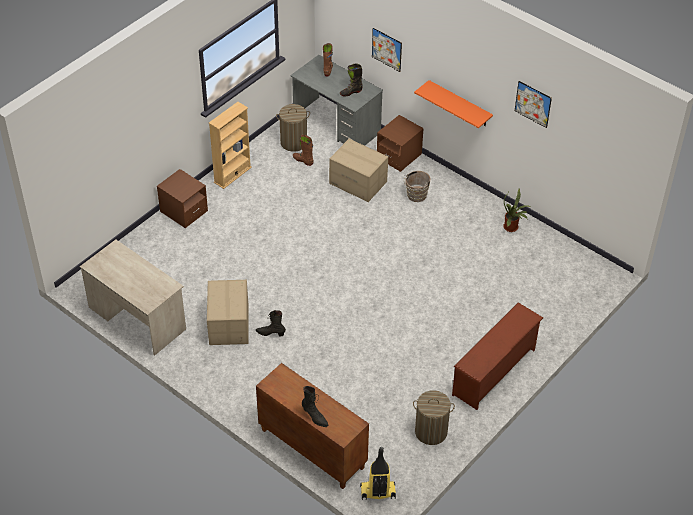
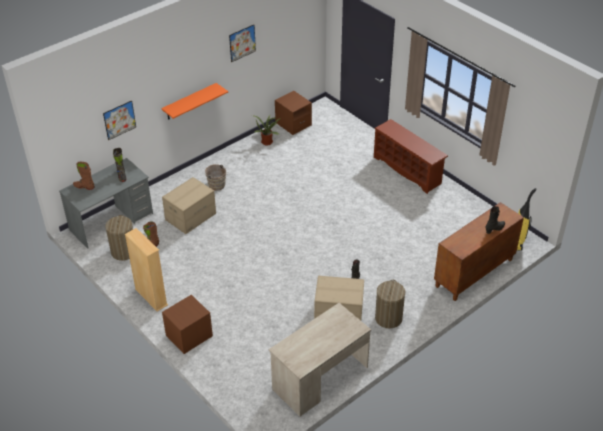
camera: 80 degrees left, 5 degrees down
(399, 156) = (167, 189): brown nightstand -> brown nightstand (293, 124)
(431, 432) = (460, 208): laundry basket -> laundry basket (388, 318)

